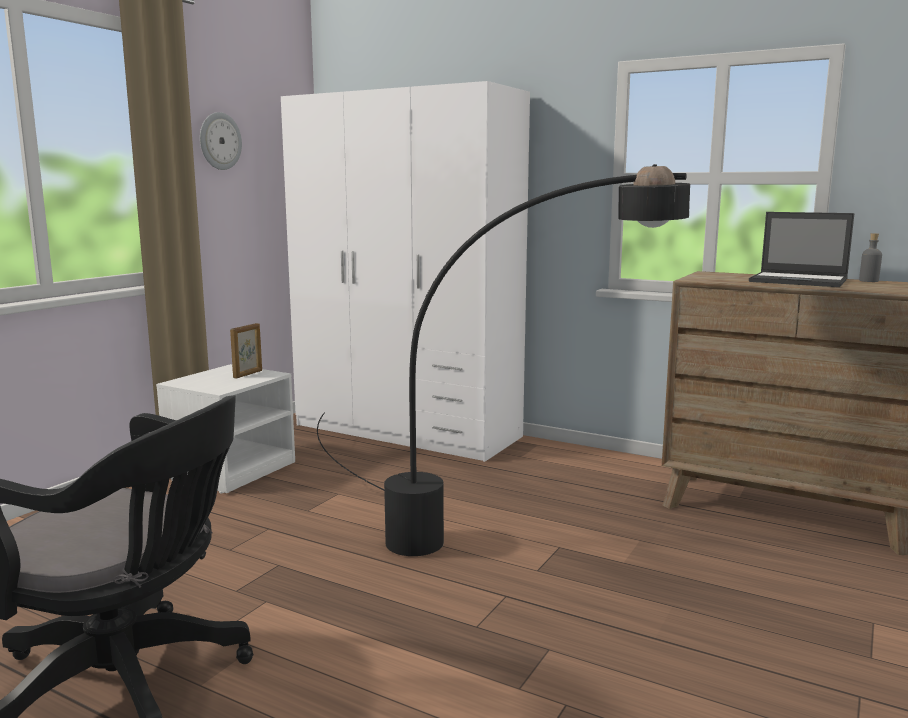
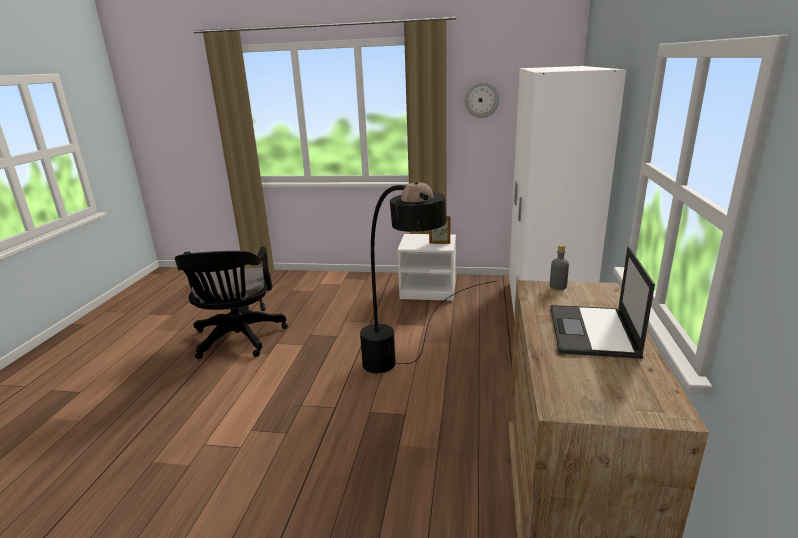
camera: 70 degrees right, 10 degrees up
(868, 281) = (656, 373): grey bottle -> grey bottle (558, 286)

